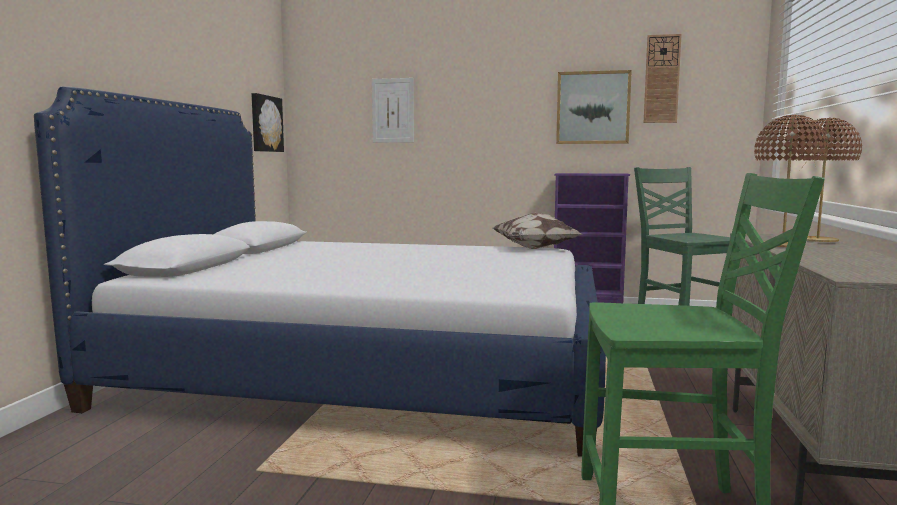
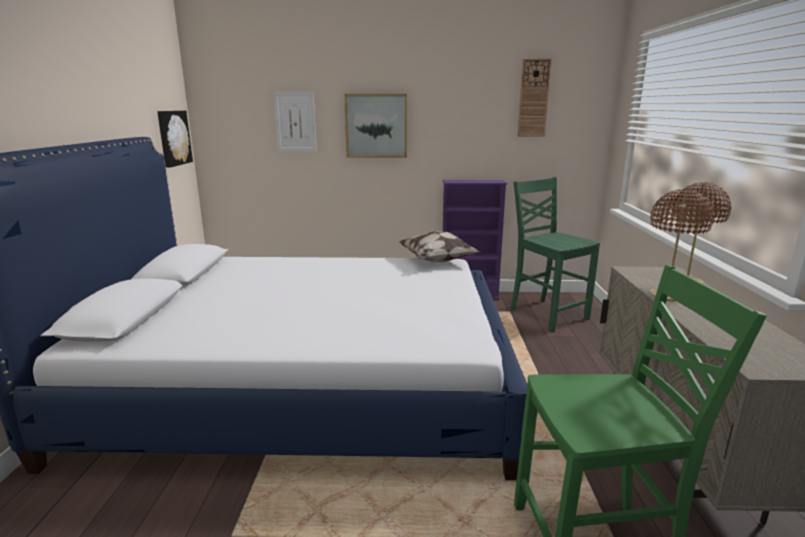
camera: 10 degrees left, 10 degrees up
(593, 108) = (475, 122): picture -> picture (376, 126)

